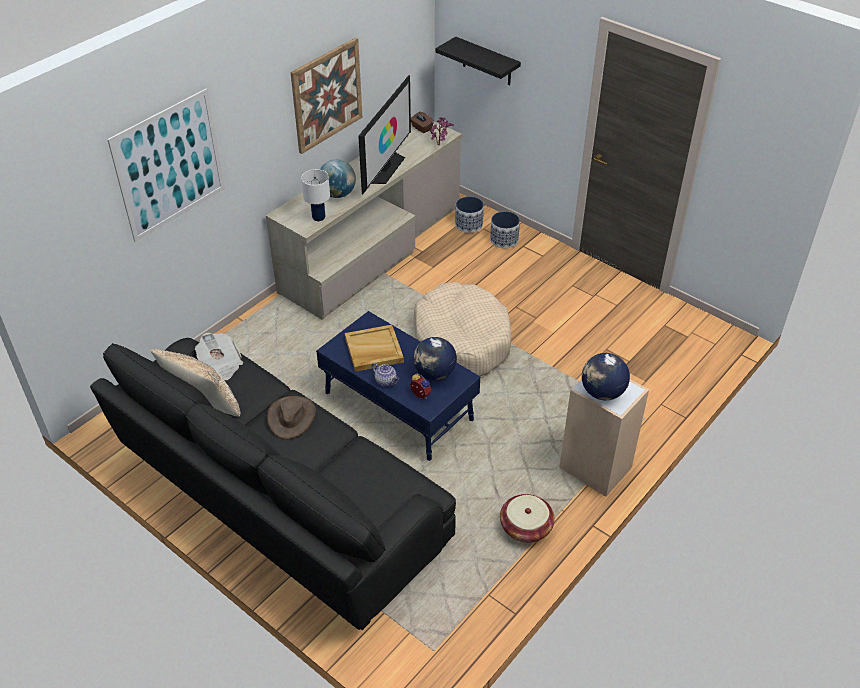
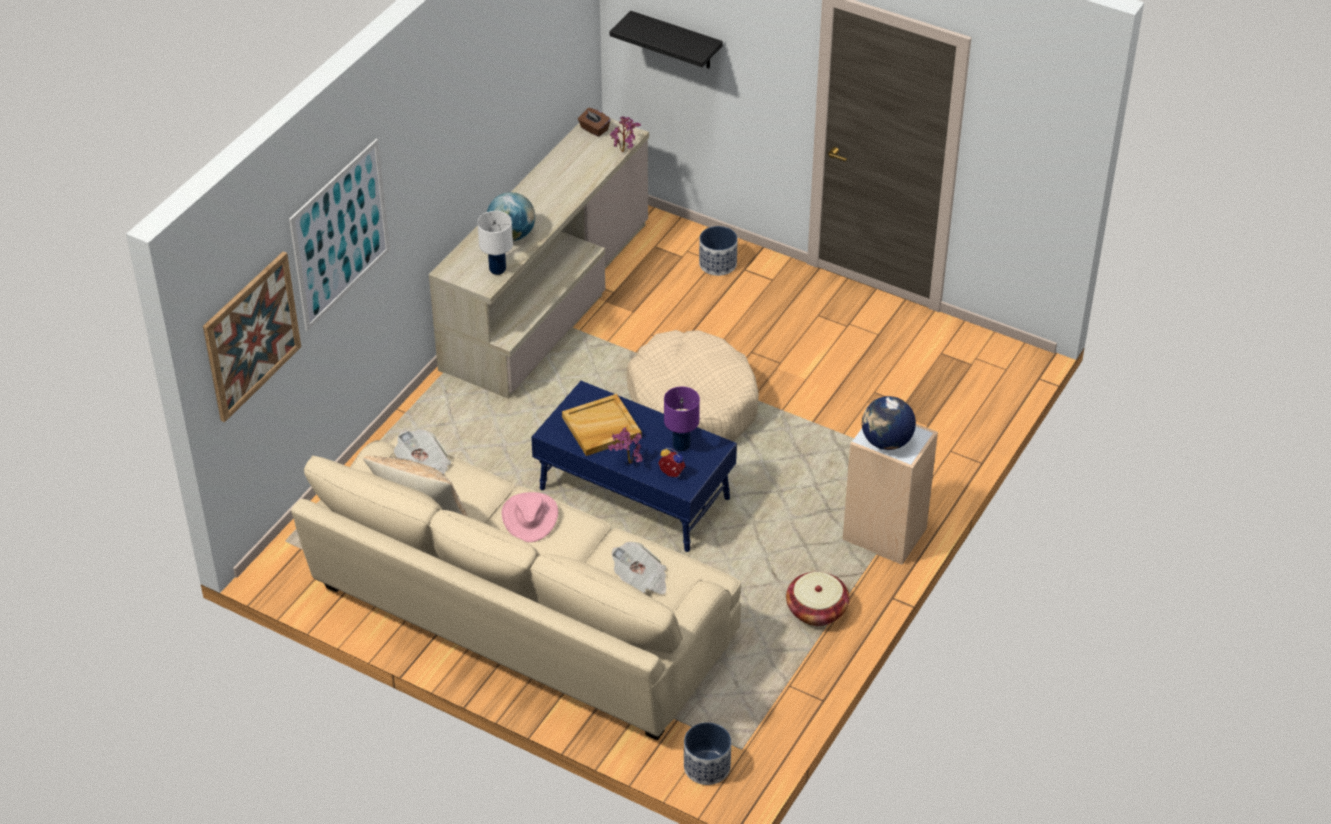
camera: 10 degrees left, 0 degrees up
(279, 499) = (521, 619): black sofa -> beige sofa
(291, 417) = (530, 517): brown hat -> pink hat
(327, 95) = (489, 113): picture -> picture (251, 336)
(368, 486) = (641, 580): none -> newspaper
(385, 168) = (563, 192): television -> none
(386, 381) = (626, 463): teapot -> potted plant
(434, 373) = (682, 446): globe -> purple table lamp
(468, 225) = (666, 248): planter -> planter (706, 767)

